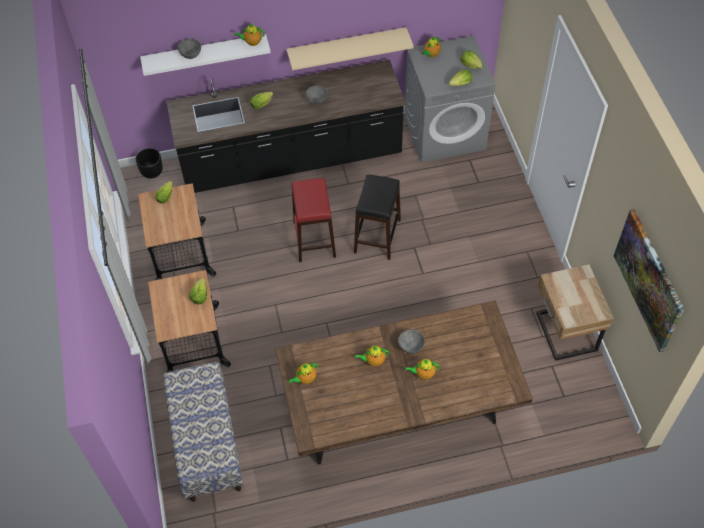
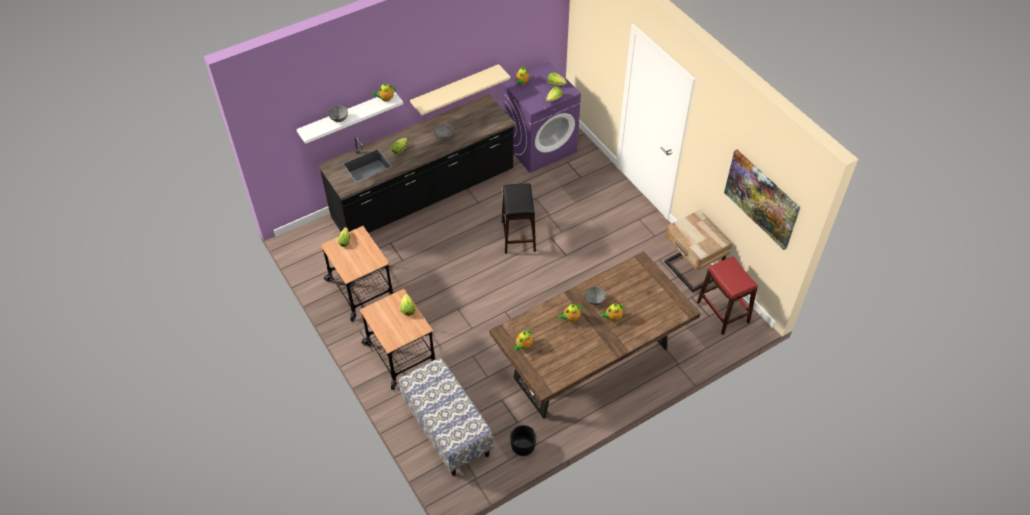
camera: 20 degrees left, 5 degrees down
(152, 171) = (308, 232): black planter -> black planter (523, 447)
(314, 239) = (468, 251): red stool -> red stool (723, 312)
(445, 132) = (539, 146): grey washing machine -> purple washing machine

